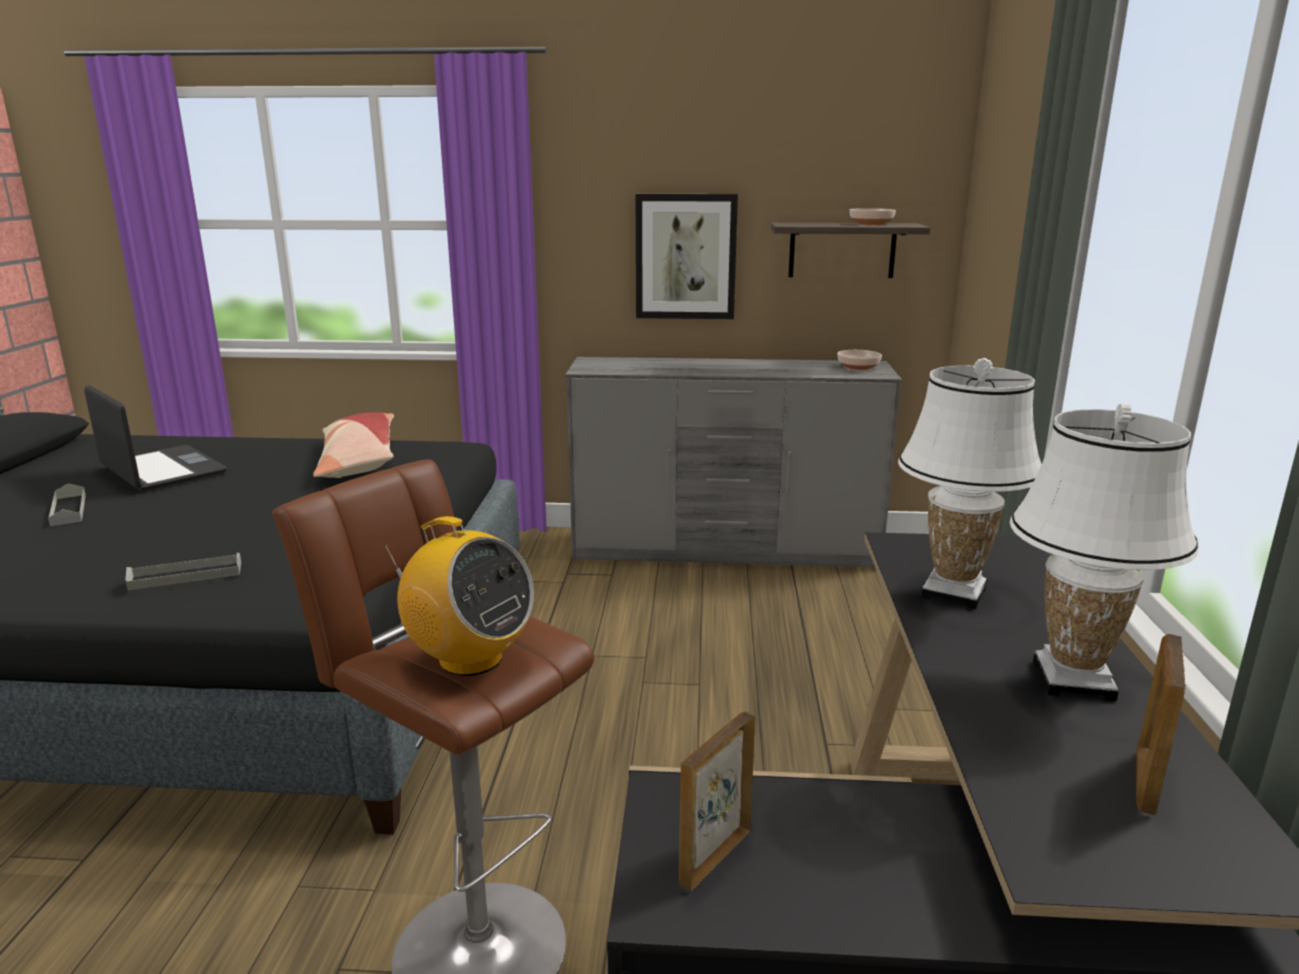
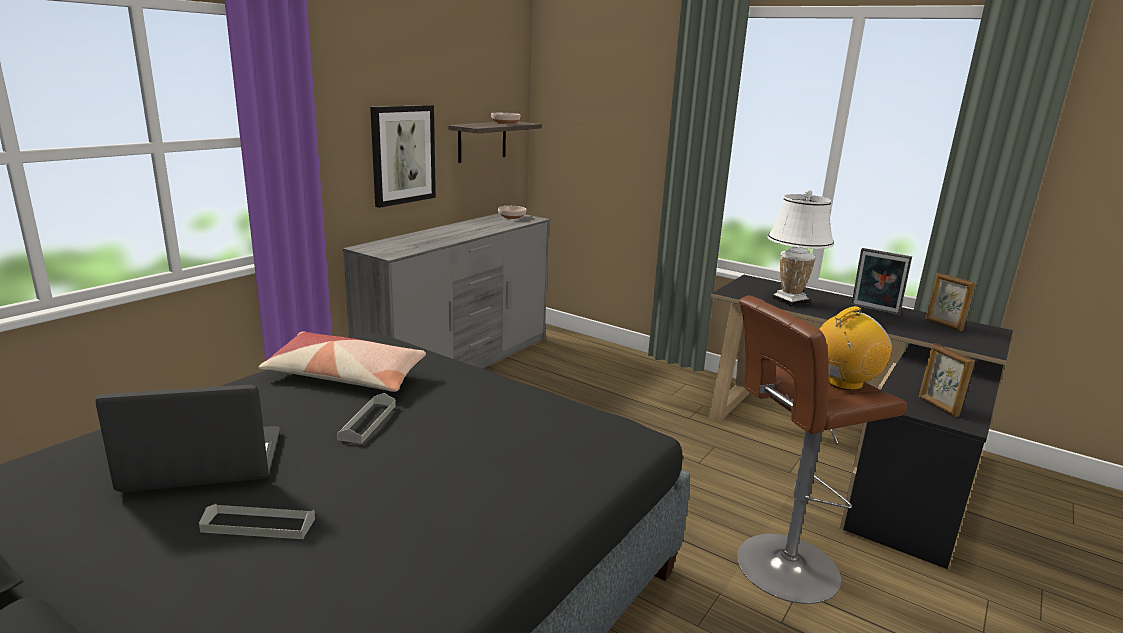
camera: 60 degrees left, 0 degrees up
(186, 575) = (546, 475): grey tray -> grey tray (368, 422)
(1073, 680) = (874, 310): white table lamp -> picture frame

